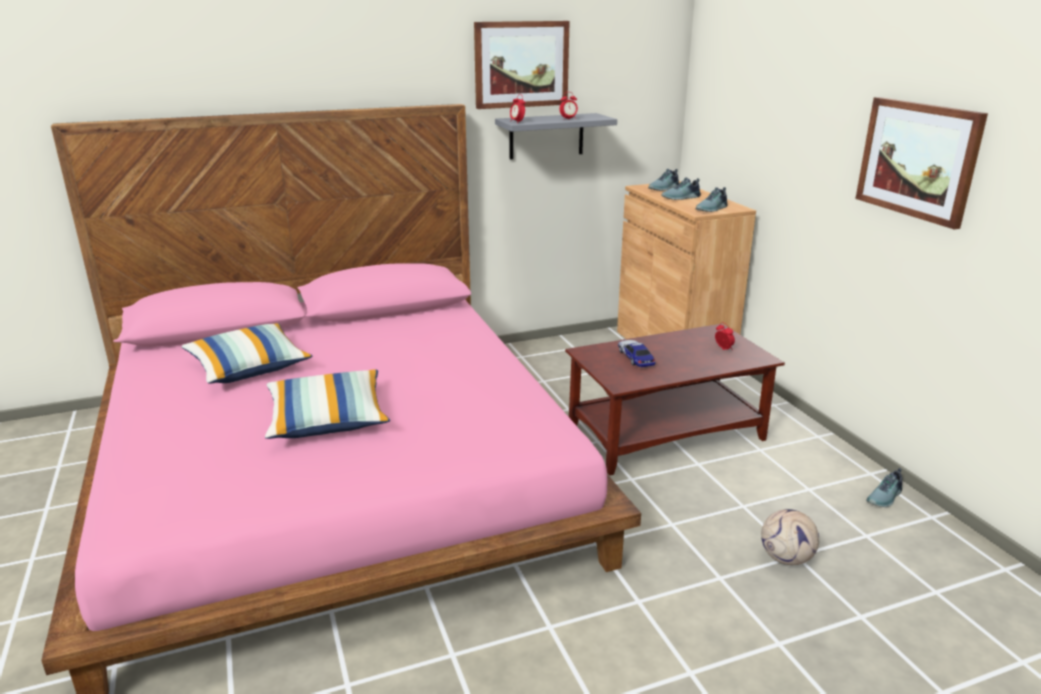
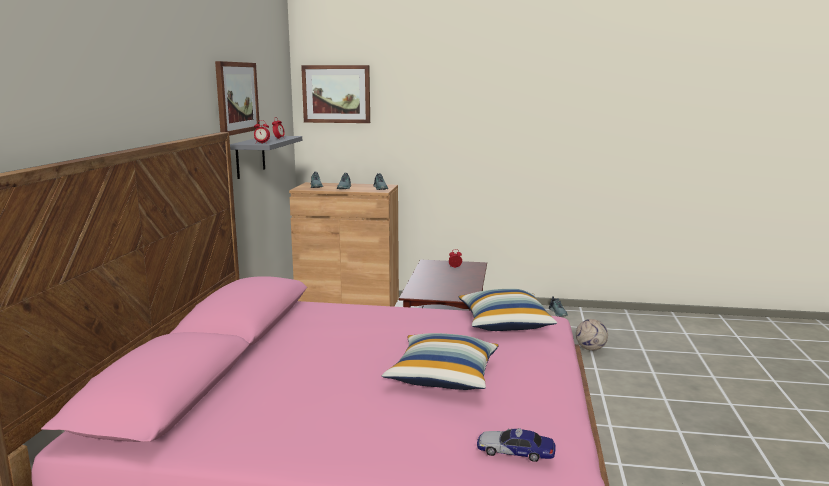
camera: 60 degrees left, 10 degrees down
(249, 368) = (296, 393): pillow -> pillow (504, 323)
(635, 358) = (438, 286): toy car -> toy car (515, 451)
(918, 160) = (519, 130): picture -> picture (336, 94)

